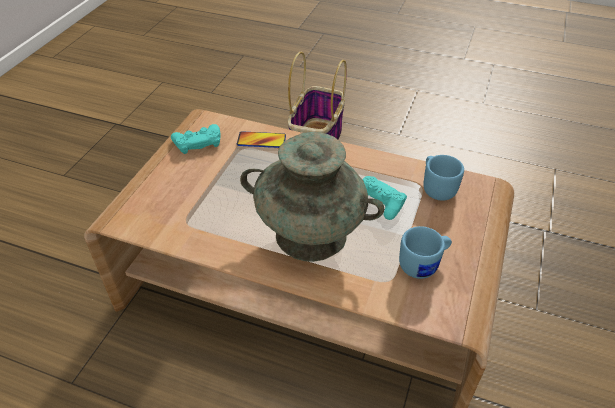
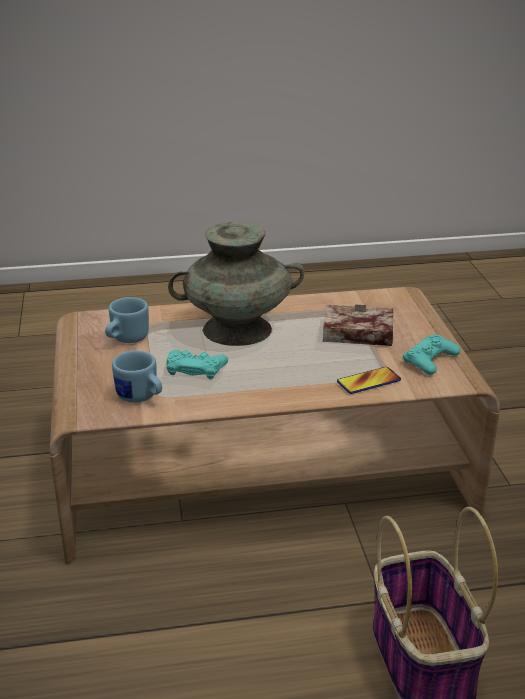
camera: 150 degrees right, 15 degrees down
(218, 188) = (354, 334): none -> book

